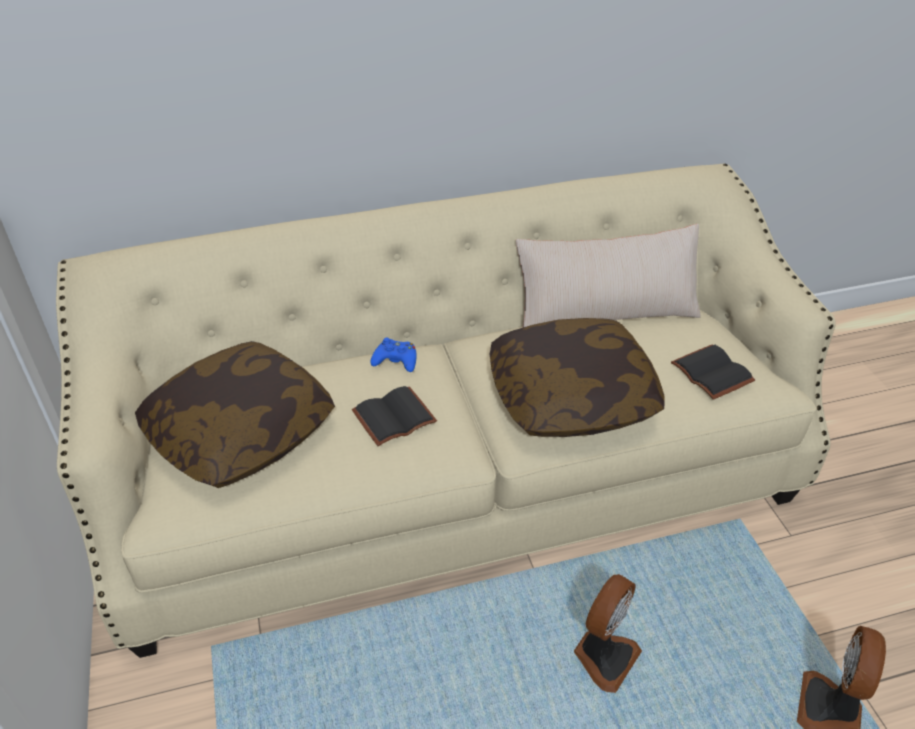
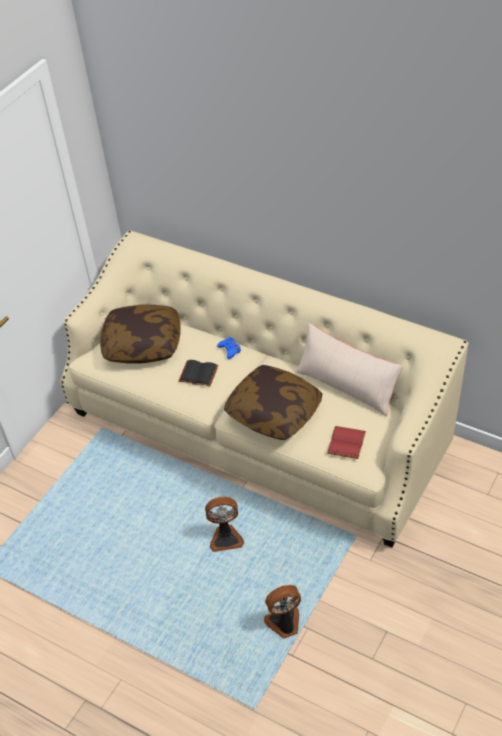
camera: 50 degrees right, 5 degrees up
(709, 373) = (345, 442): black book -> red book

